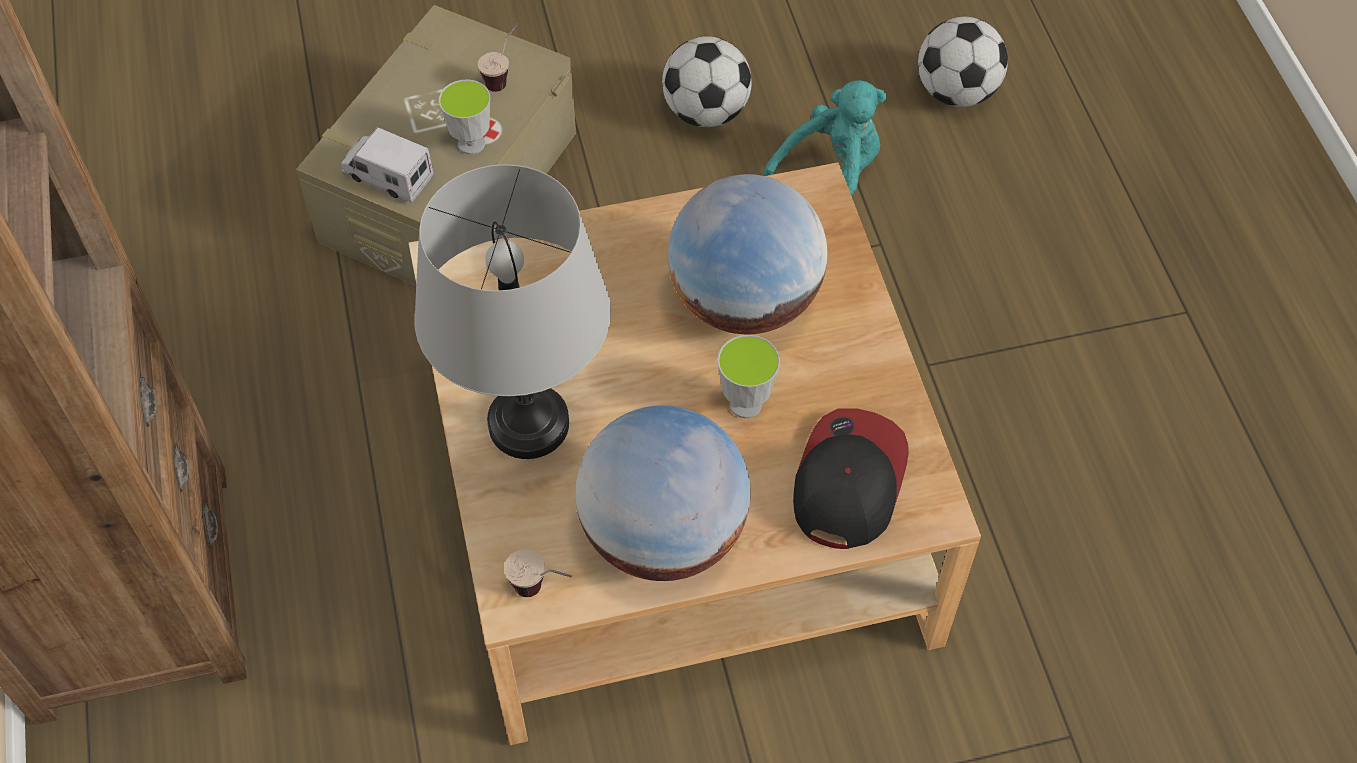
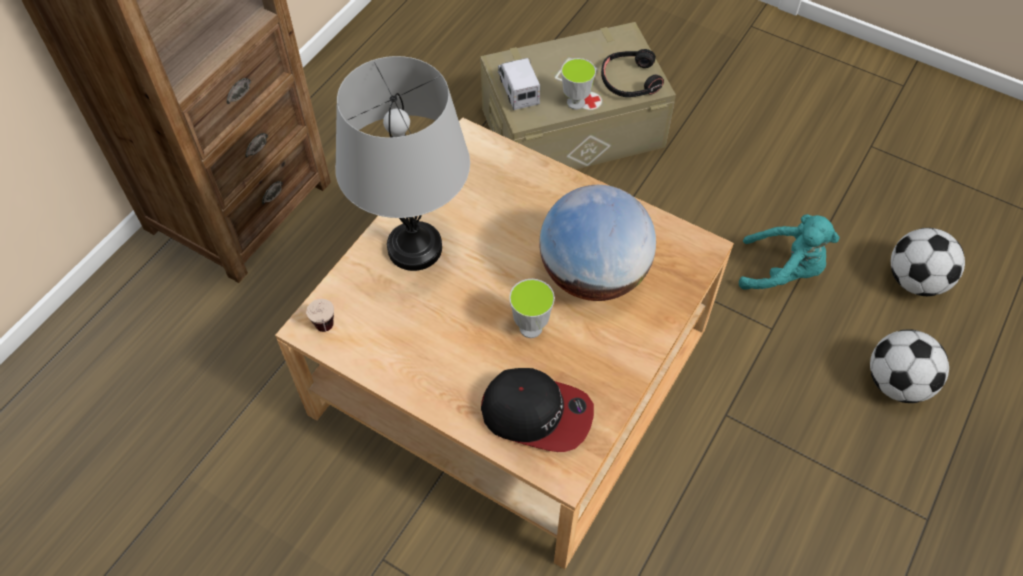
camera: 45 degrees right, 0 degrees up
(504, 77) = (630, 81): cup -> black headphones
(663, 534) = (413, 356): globe -> none
(706, 112) = (749, 186): football -> football (897, 383)
(848, 481) = (537, 413): cap -> cap turned 45 degrees clockwise

